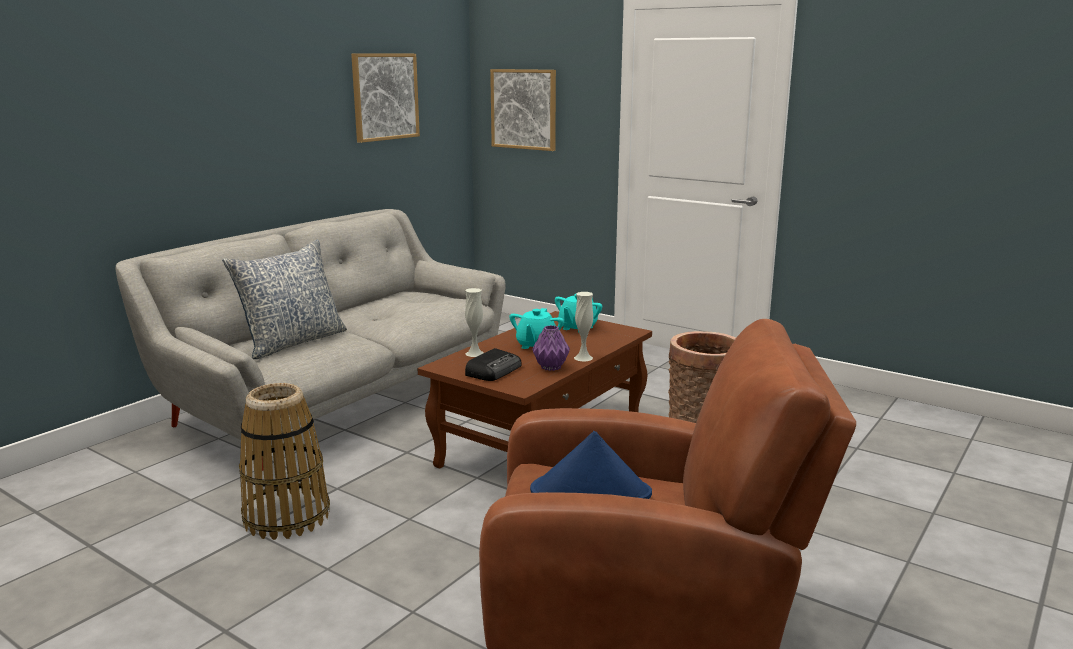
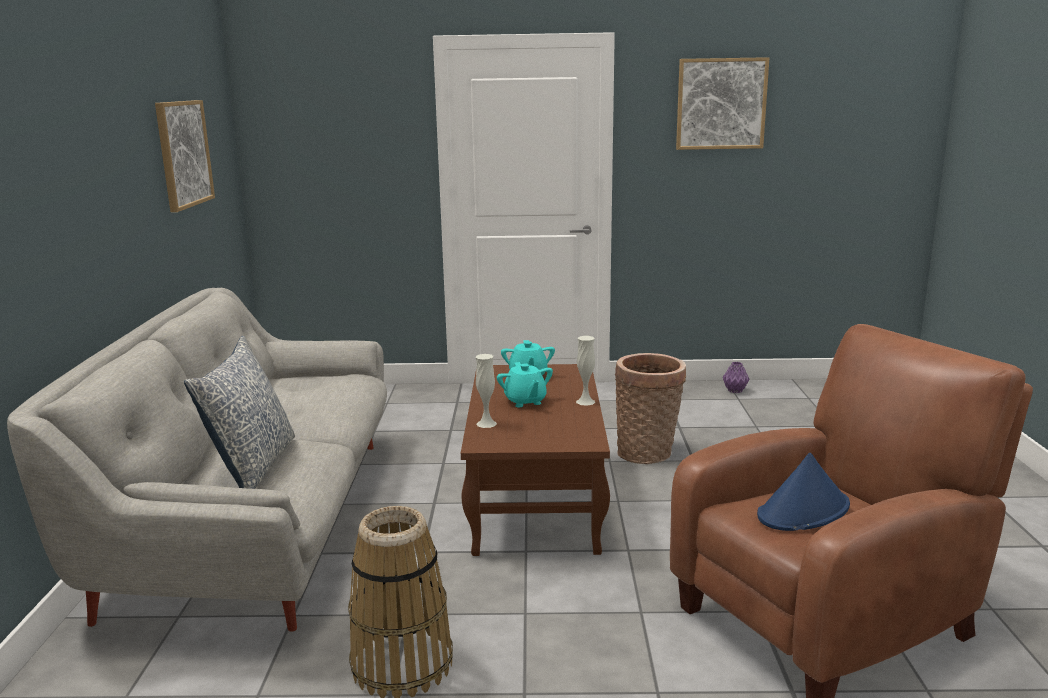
camera: 35 degrees left, 0 degrees up
(494, 370) = (535, 434): radio -> none
(524, 109) = (315, 157): picture -> picture (721, 104)
(551, 367) = (577, 417): purple vase -> purple vase (735, 391)

